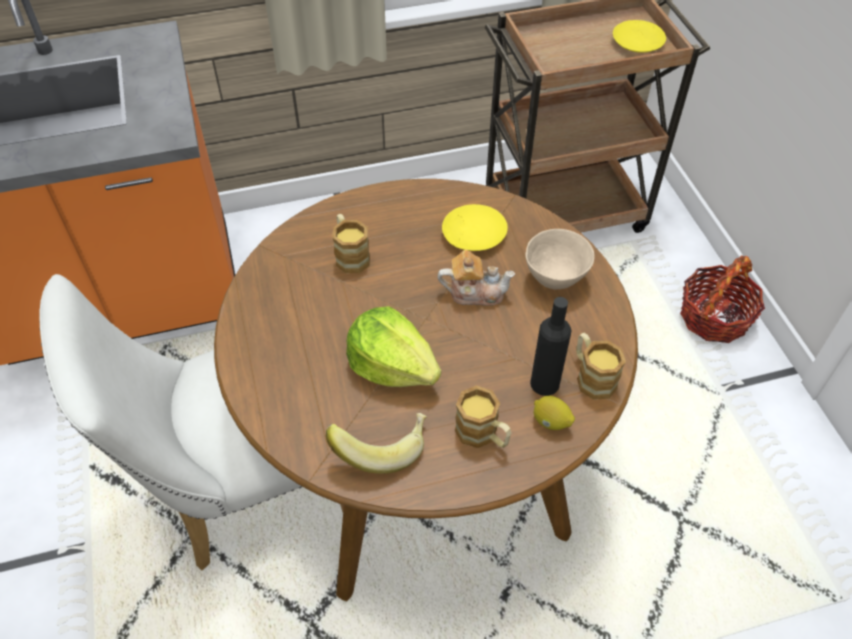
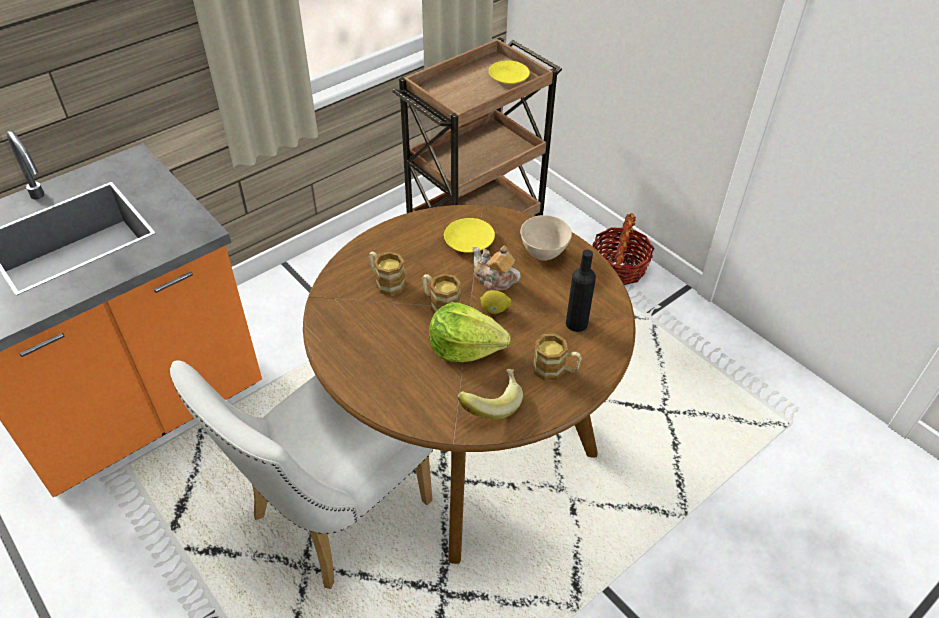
camera: 25 degrees left, 5 degrees down
(475, 292) = (493, 279): teapot -> teapot turned 120 degrees counterclockwise
(551, 422) = (595, 346): lemon -> lemon (494, 310)
(591, 376) = (604, 308): mug -> mug (440, 304)

